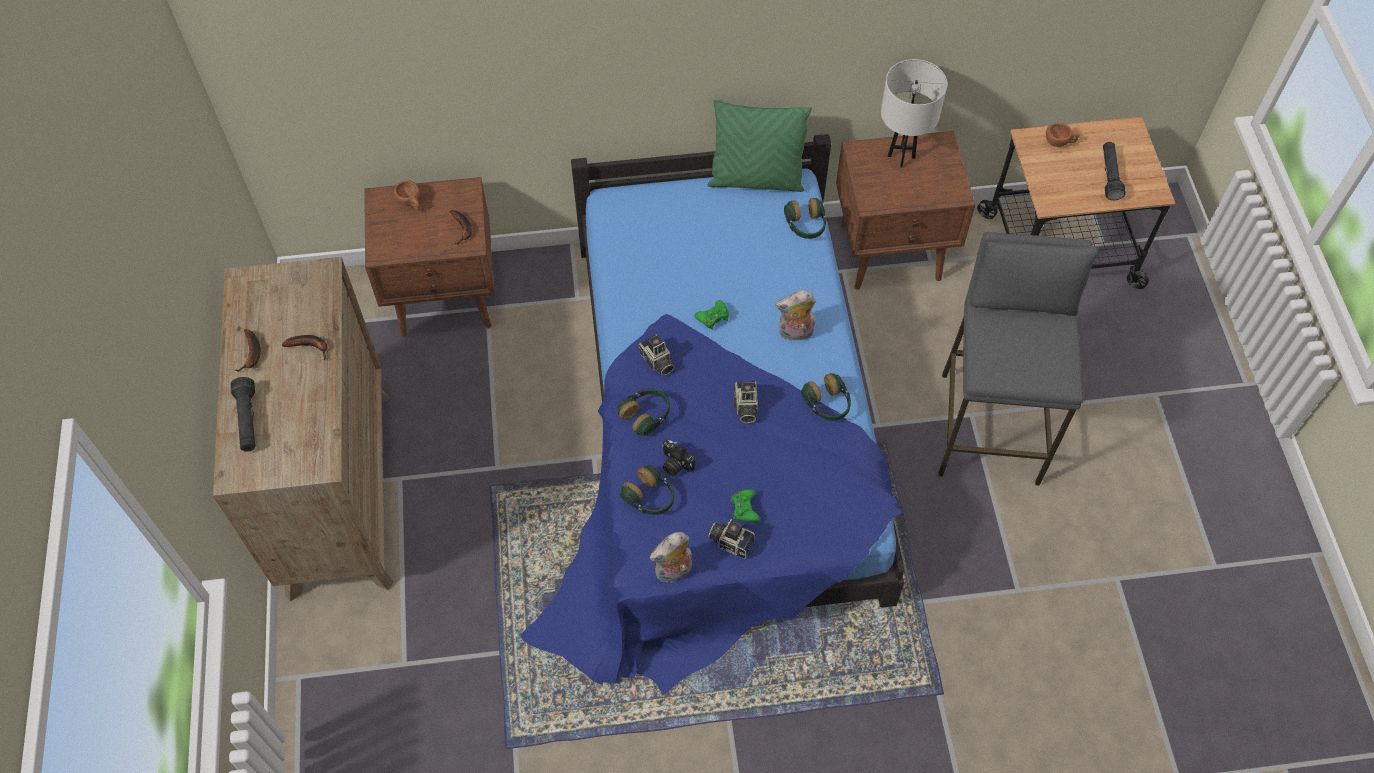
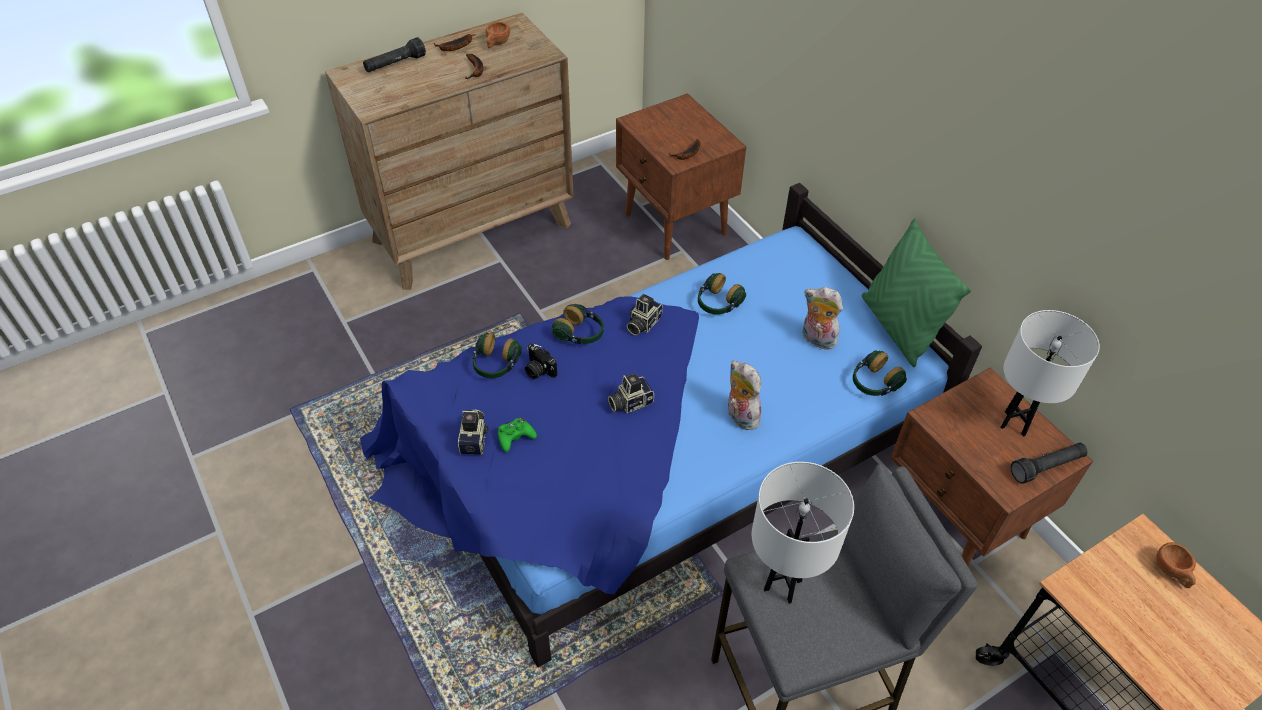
camera: 65 degrees right, 10 degrees down
(411, 203) = (692, 120): brown cup -> brown cup (497, 44)
(673, 572) = (427, 407): plush toy -> plush toy (816, 339)
(674, 464) = (538, 370): camera -> camera turned 60 degrees counterclockwise
(713, 317) = (716, 347): green game controller -> none
(827, 404) = (671, 468): headphones -> headphones (718, 304)
(1006, 362) = (783, 585): none -> white table lamp
(1109, 175) = (1171, 646): black flashlight -> black flashlight (1046, 467)

